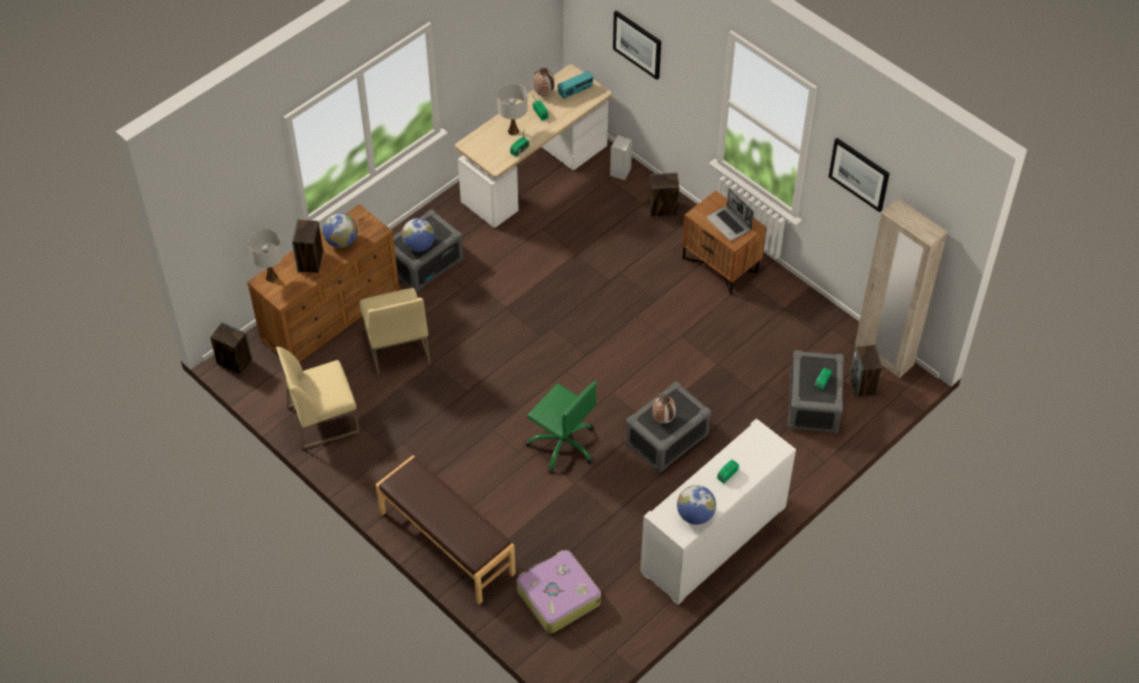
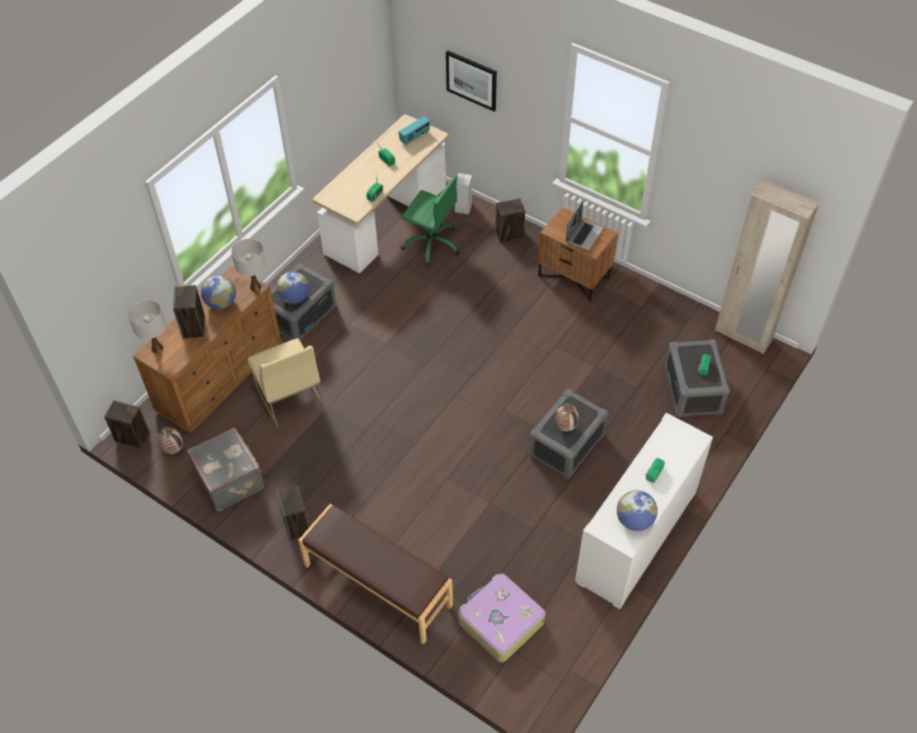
camera: 10 degrees left, 0 degrees up
(323, 419) = (230, 479): beige chair -> grey suitcase
(513, 131) = (365, 179): white table lamp -> white table lamp (255, 287)
(544, 94) = (386, 143): vase -> vase (174, 450)
(563, 444) = (469, 467): green office chair -> green office chair (431, 244)
(729, 224) = (584, 235): laptop -> laptop turned 105 degrees counterclockwise
(859, 174) = (717, 163): picture -> none
(862, 384) = (732, 365): speaker -> speaker (297, 525)

